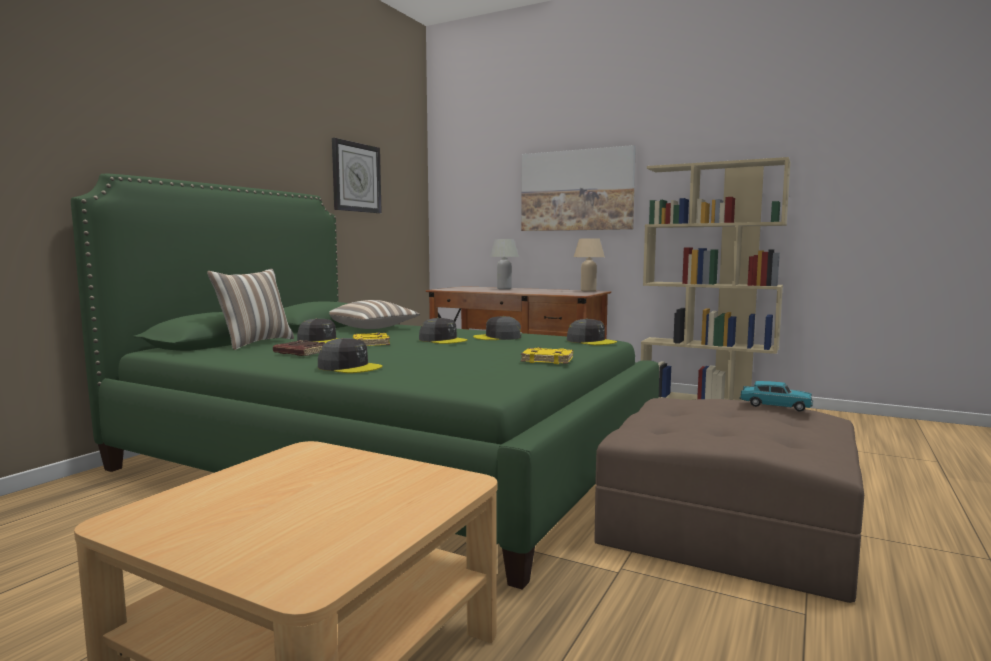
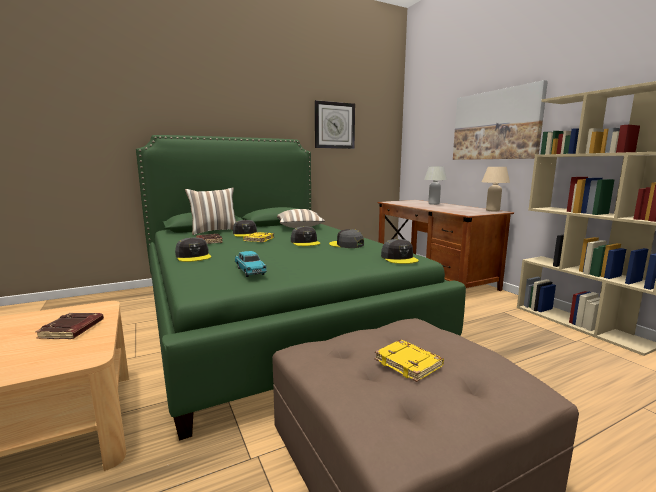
camera: 35 degrees right, 5 degrees up
(352, 472) = (72, 330): none -> brown book
(548, 360) = (310, 272): yellow book -> yellow book (409, 363)
(775, 406) = (482, 361): turquoise toy car -> turquoise toy car (250, 271)

